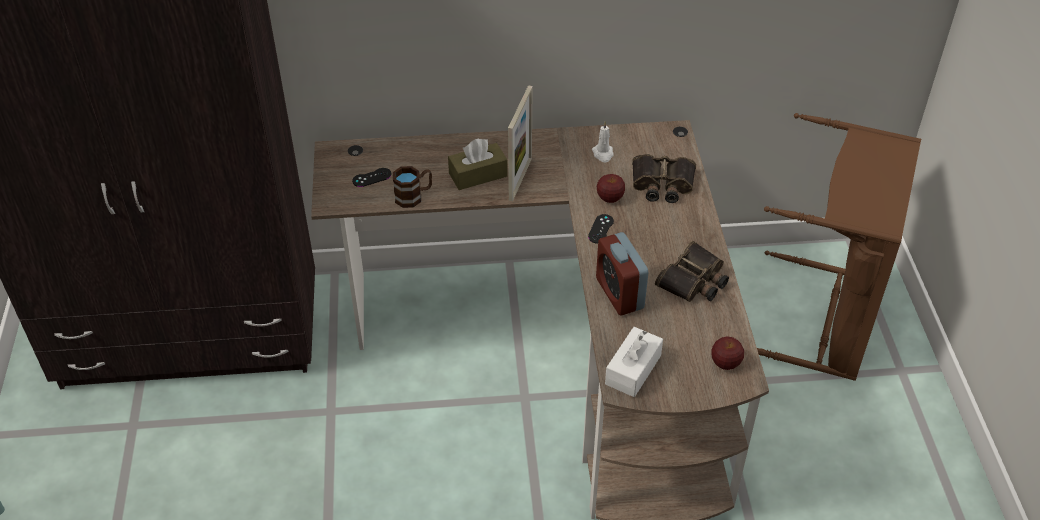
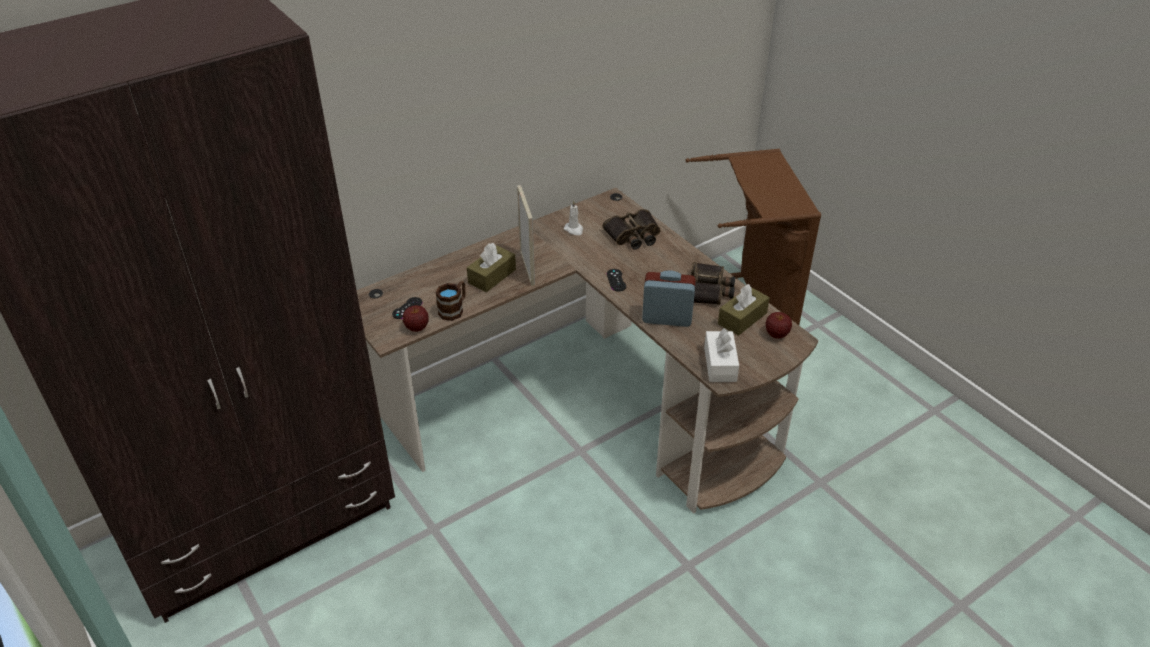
camera: 30 degrees left, 5 degrees down
(610, 198) = (604, 257): apple -> apple (416, 327)
(619, 293) = (667, 318): alarm clock -> alarm clock turned 150 degrees clockwise
(702, 328) = (742, 318): none -> brown tissue box

